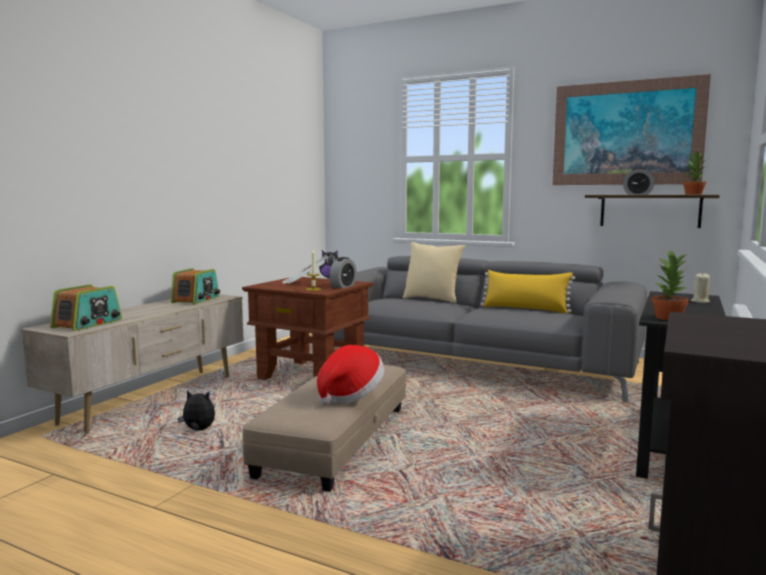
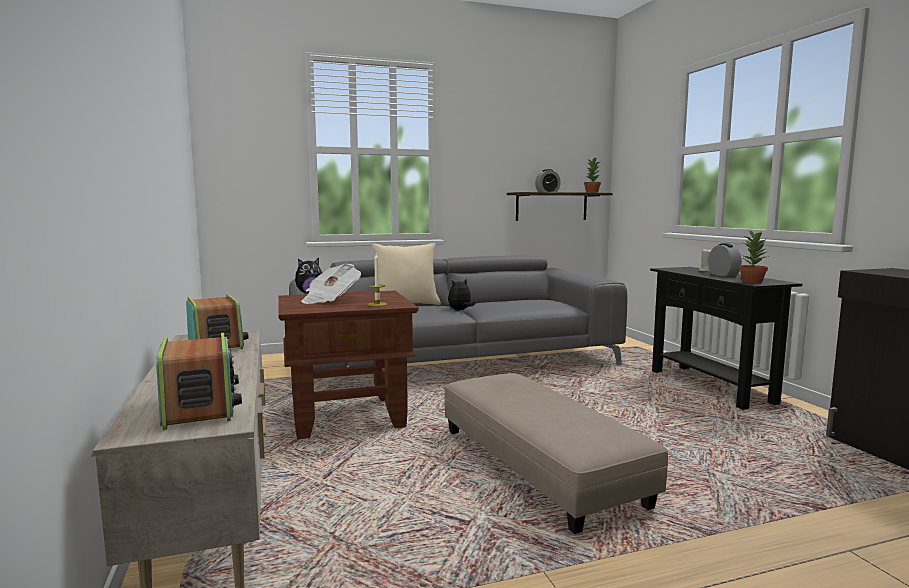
camera: 45 degrees left, 0 degrees up
(198, 430) = (387, 519): plush toy -> plush toy (460, 310)
(343, 286) = (389, 297): alarm clock -> alarm clock (723, 275)
(350, 395) = (578, 406): hat -> none
(525, 309) = (505, 301): yellow pillow -> none
(626, 133) = (532, 139): picture -> none

